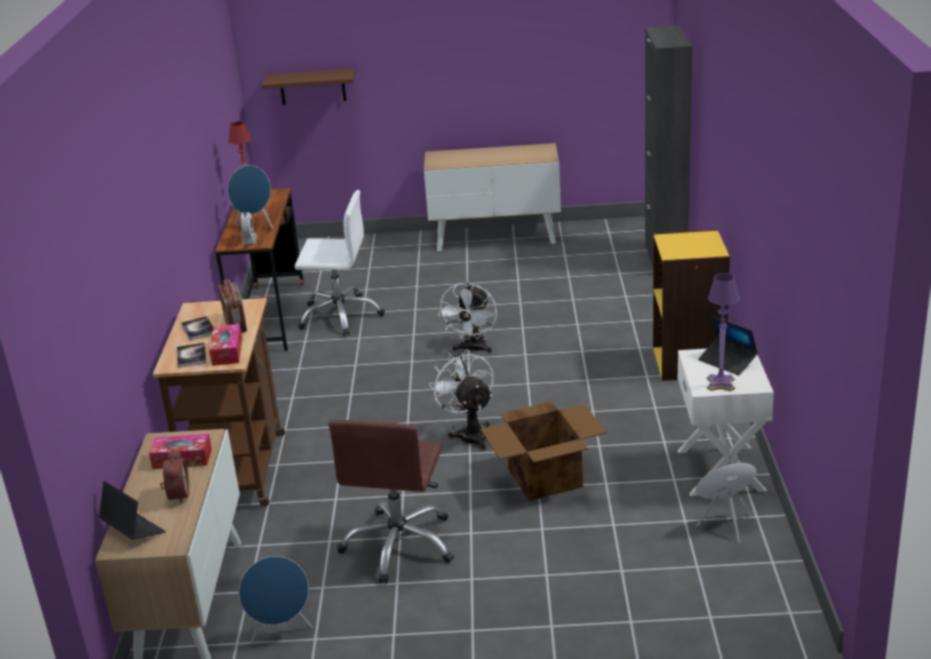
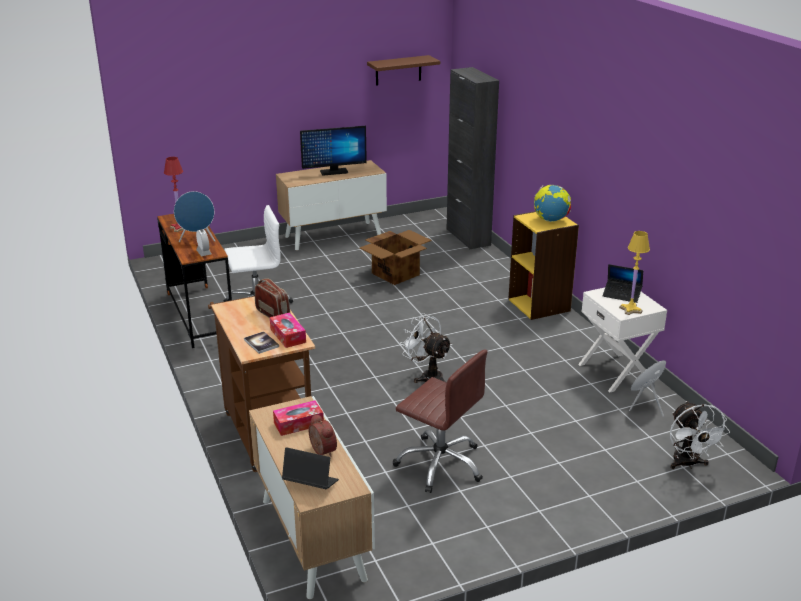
camera: 25 degrees left, 0 degrees up
(198, 329) = (246, 322): book -> none
(281, 631) = (402, 543): blue speaker -> none
(312, 87) = (187, 128): brown shelf -> brown shelf (398, 70)
(400, 545) = (440, 464): brown office chair -> brown office chair turned 45 degrees counterclockwise
(473, 349) = (381, 317): white fan -> white fan (688, 464)
(495, 155) = (334, 172): none -> monitor
(546, 478) = (506, 398): cardboard box -> cardboard box (396, 274)
(697, 246) = (551, 220): none -> globe
(720, 384) = (630, 309): purple table lamp -> yellow table lamp

